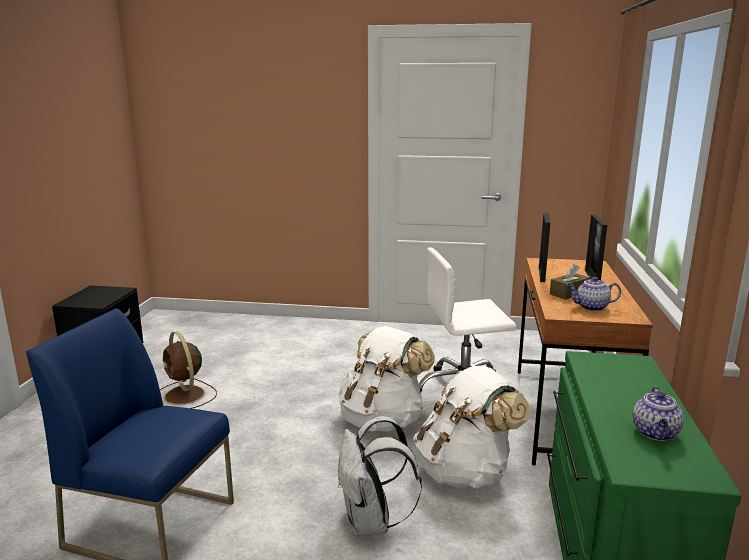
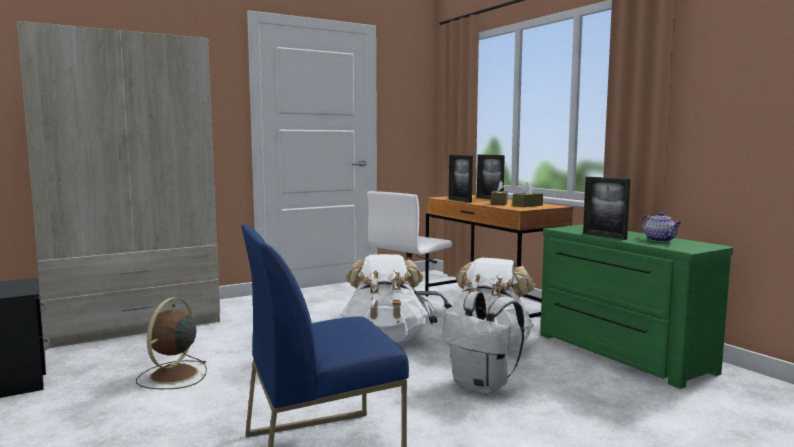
camera: 40 degrees left, 10 degrees down
(185, 396) = (172, 376): brown fan -> brown fan turned 90 degrees clockwise
(239, 329) = (133, 323): none -> beige wardrobe
(591, 307) = (527, 205): teapot -> brown tissue box
(596, 395) = (604, 236): none -> picture frame

